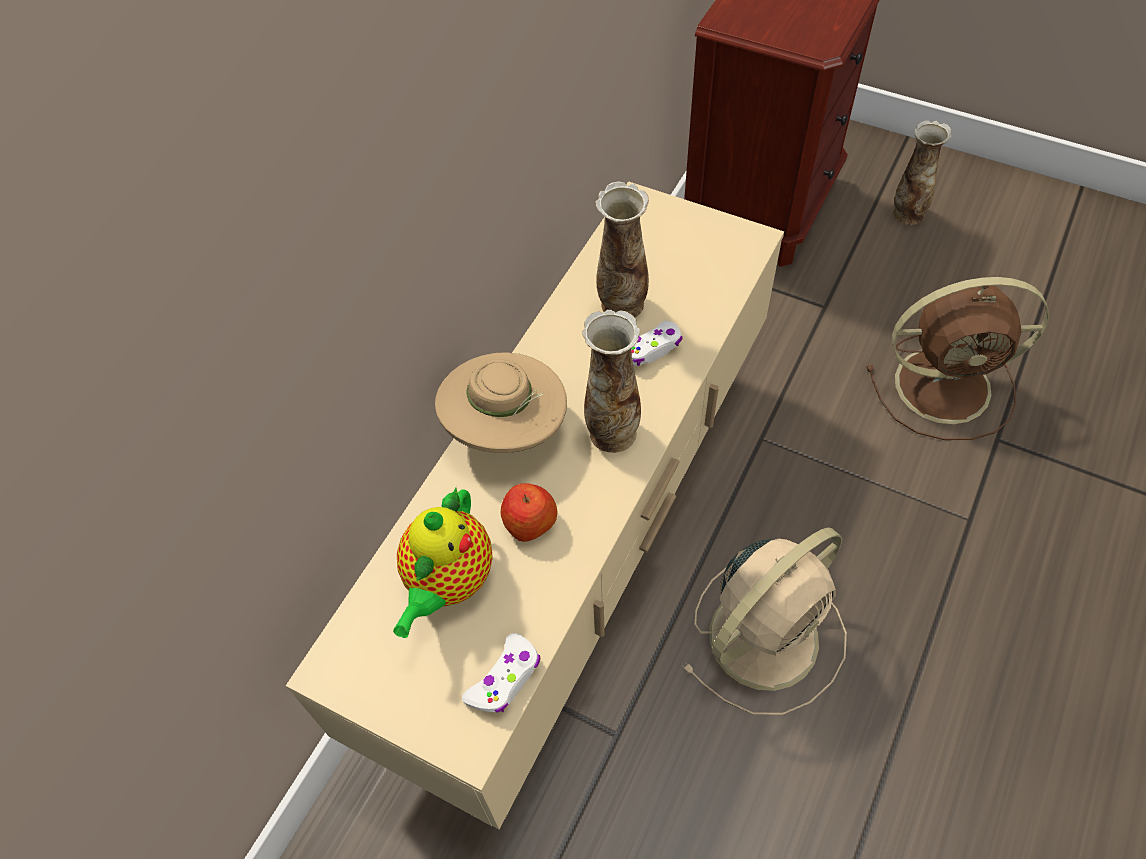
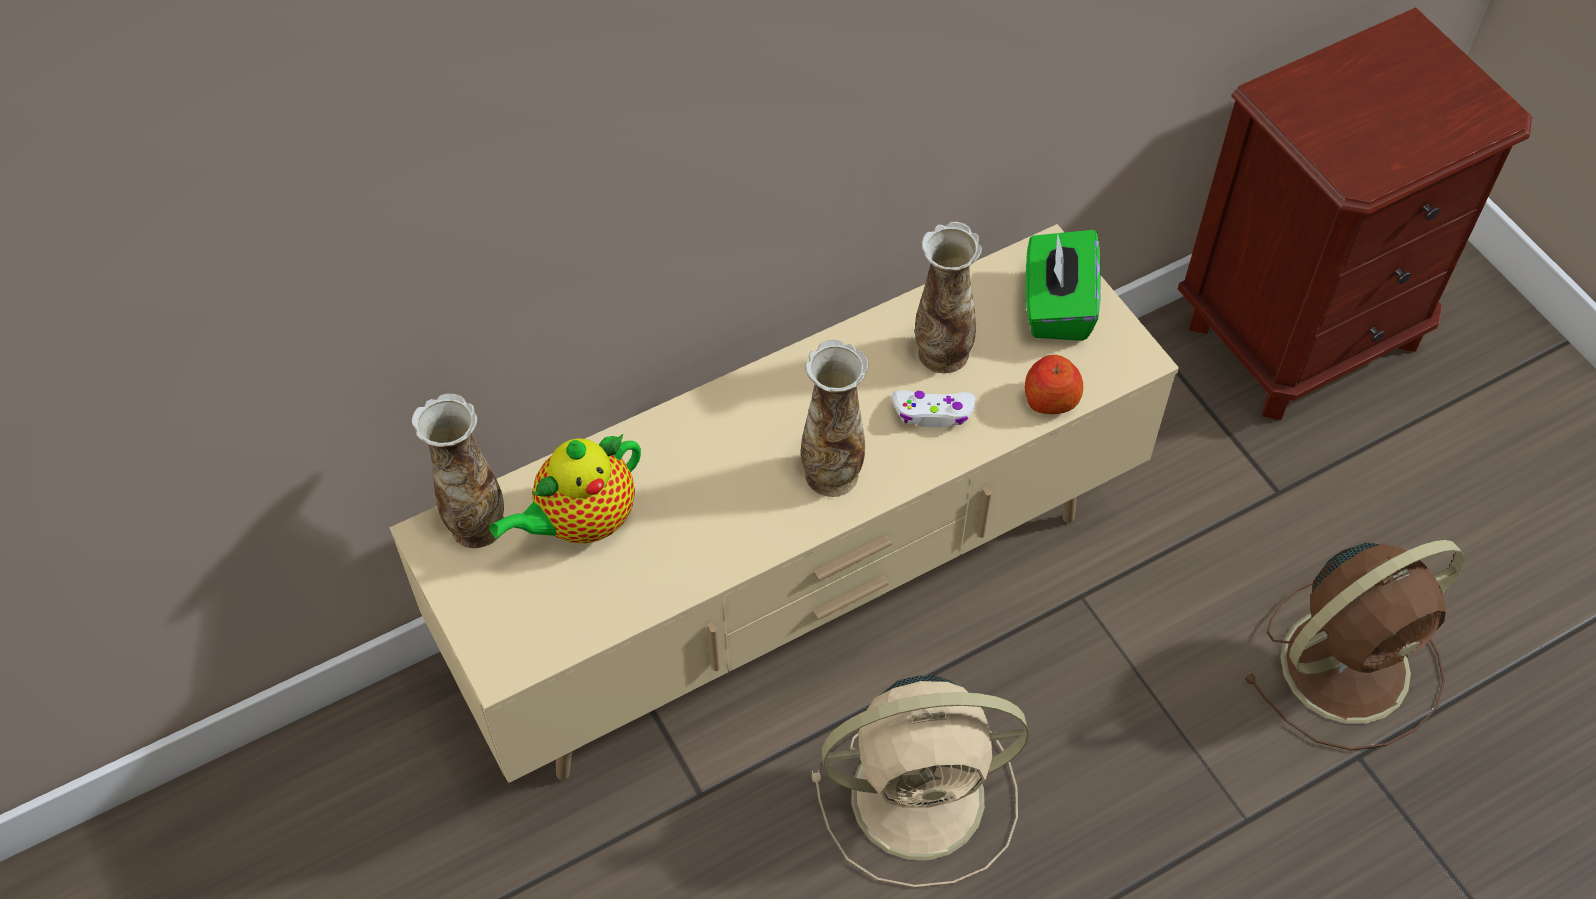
camera: 30 degrees right, 0 degrees up
(505, 679) = (568, 633): white game controller -> none
(506, 428) = (736, 413): beige hat -> none
(529, 522) = (691, 512): apple -> apple (1050, 399)
(673, 233) = (1056, 306): none -> green tissue box
(907, 214) = (1479, 438): vase -> vase (476, 524)
(947, 385) = (1350, 663): brown fan -> brown fan turned 60 degrees counterclockwise

